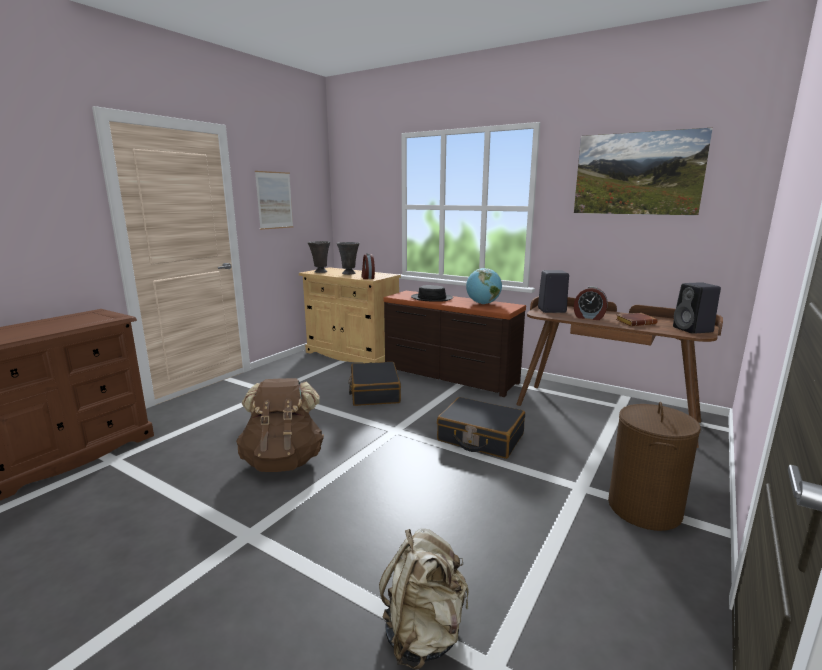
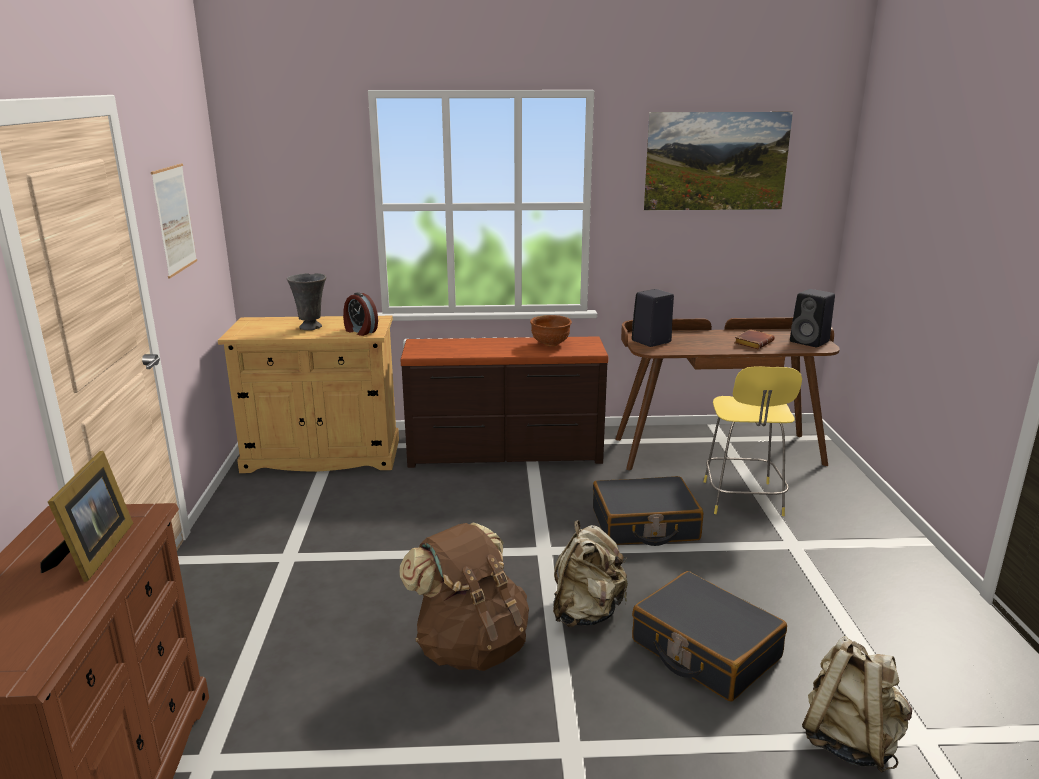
camera: 35 degrees left, 5 degrees up
(71, 324) = (94, 553): none -> picture frame
(320, 272) = (254, 332): grey vase -> none
(368, 470) = (586, 613): none -> beige backpack
(374, 392) = (444, 507): black suitcase -> black suitcase (704, 650)
(432, 298) = (471, 347): black hat -> none
(483, 303) = (550, 344): globe -> brown bowl
(580, 446) = (743, 500): none -> yellow stool
(589, 317) = (703, 345): alarm clock -> none
(644, 509) = (858, 545): brown laundry basket -> none

